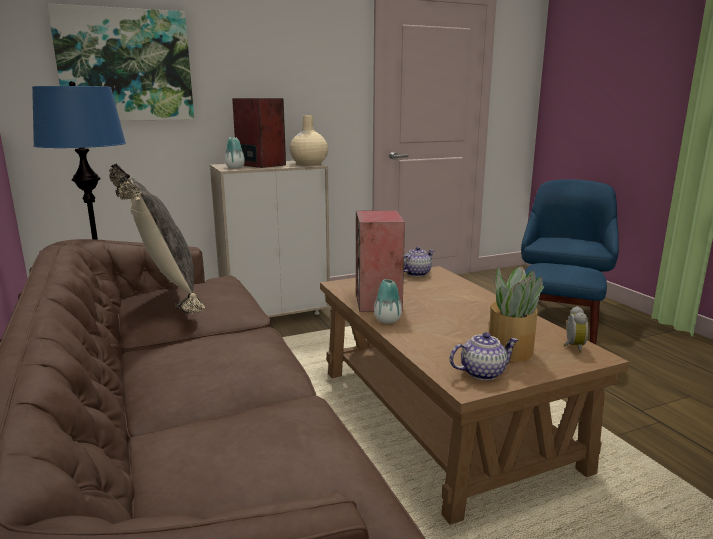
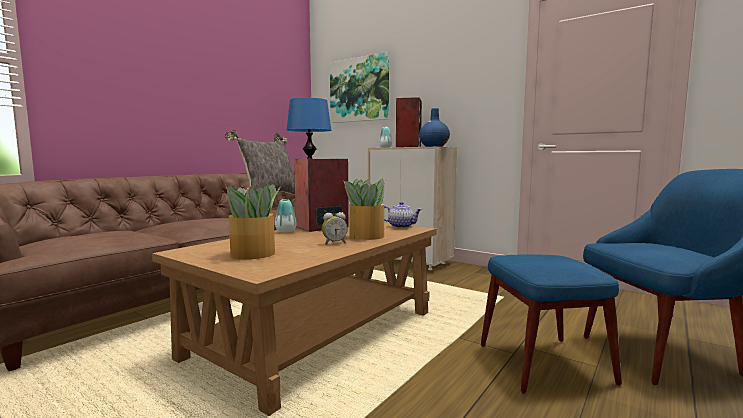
camera: 60 degrees right, 10 degrees down
(309, 164) = (434, 146): beige vase -> blue vase
(455, 294) = (366, 236): none -> potted plant
(482, 372) = (204, 252): teapot -> none
(572, 347) = (276, 267): alarm clock -> alarm clock (334, 243)

